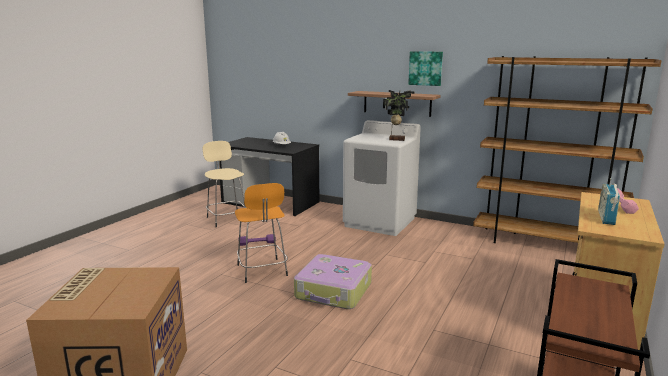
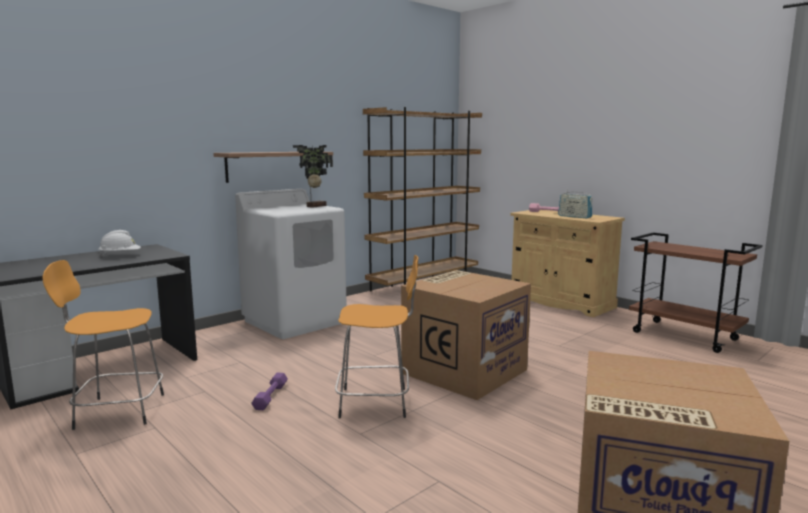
camera: 70 degrees left, 5 degrees down
(226, 219) = (117, 411): beige stool -> orange stool
(334, 291) = (464, 370): suitcase -> cardboard box
(425, 68) = (298, 120): picture -> none

